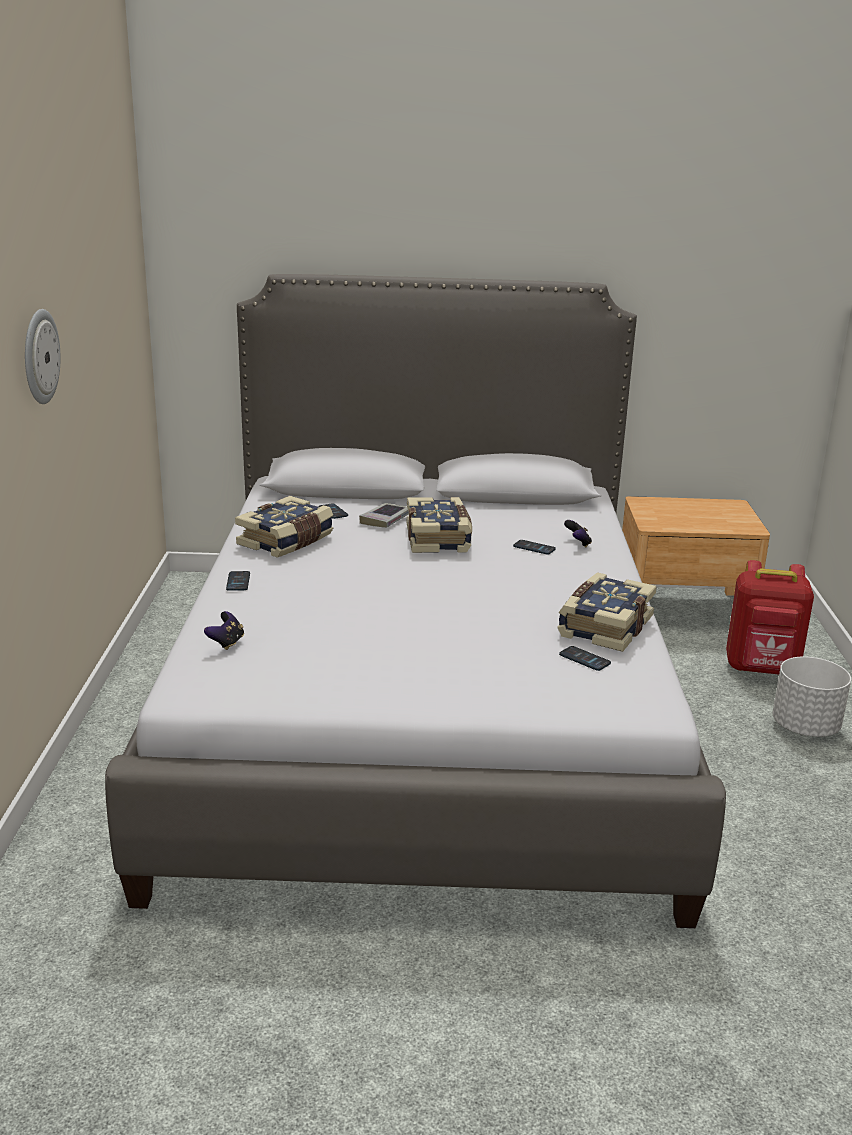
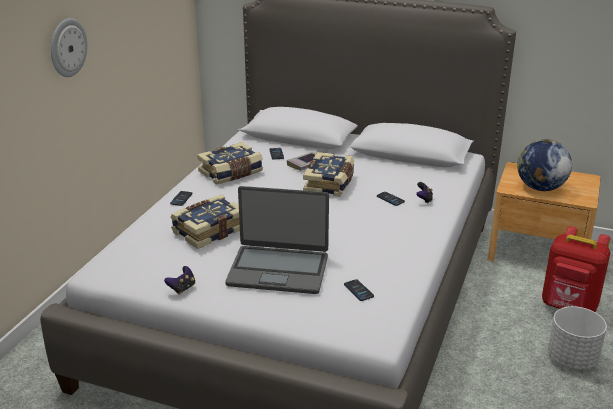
camera: 20 degrees right, 5 degrees up
(226, 643) = (142, 242): game controller -> game controller (182, 288)
(456, 650) = (278, 270): none -> laptop
(603, 626) = (391, 268): book -> book (208, 230)
(688, 521) = (540, 188): none -> globe

